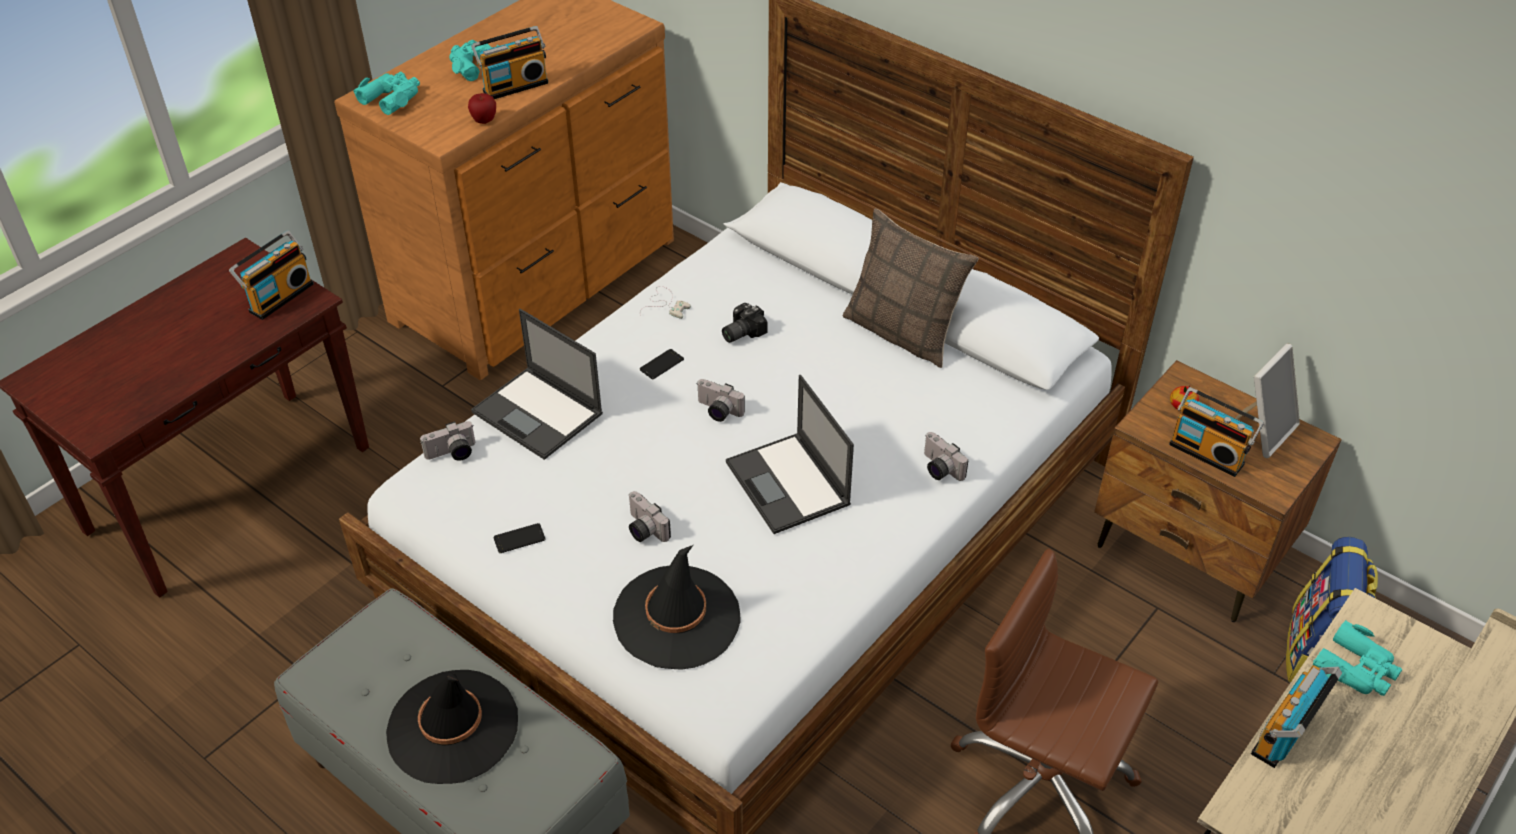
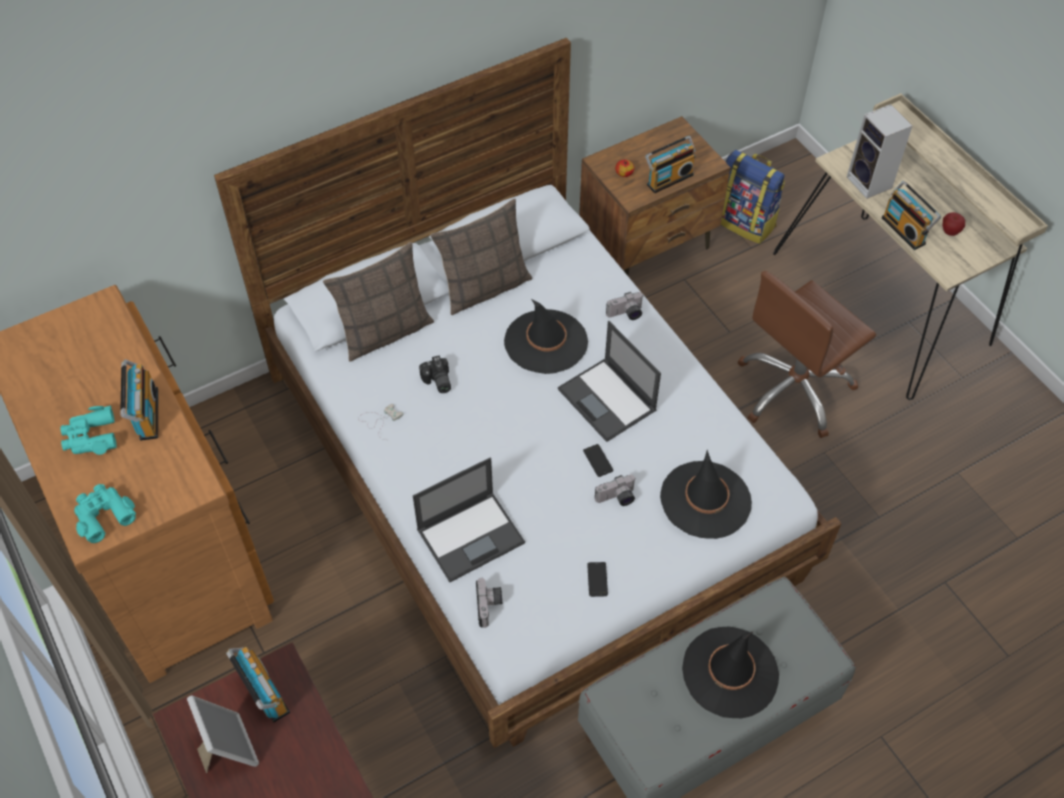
camera: 70 degrees left, 10 degrees up
(484, 121) = (189, 449): apple -> apple (950, 232)
(662, 364) = (450, 441): phone -> phone (598, 460)
(717, 411) = (518, 420): camera -> none
(789, 273) = (385, 331): none -> pillow
(789, 484) = (608, 400): laptop -> laptop turned 60 degrees clockwise
(850, 406) = (546, 342): none -> black hat
(1262, 430) = (660, 146): picture frame -> picture frame (227, 748)
(1356, 669) = (871, 183): turquoise binoculars -> speaker

